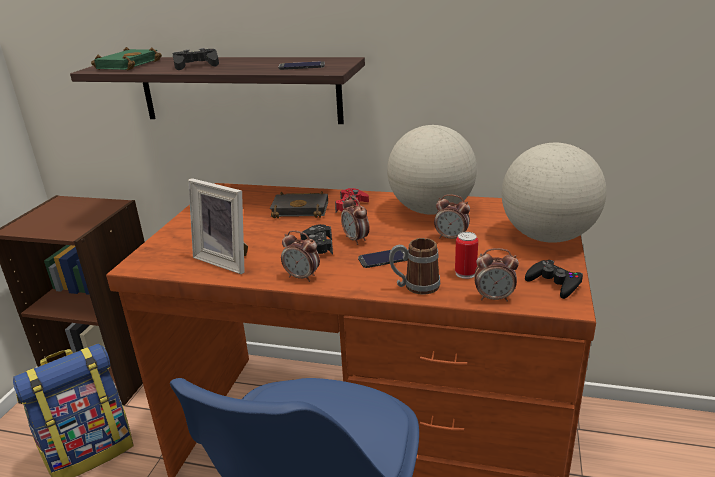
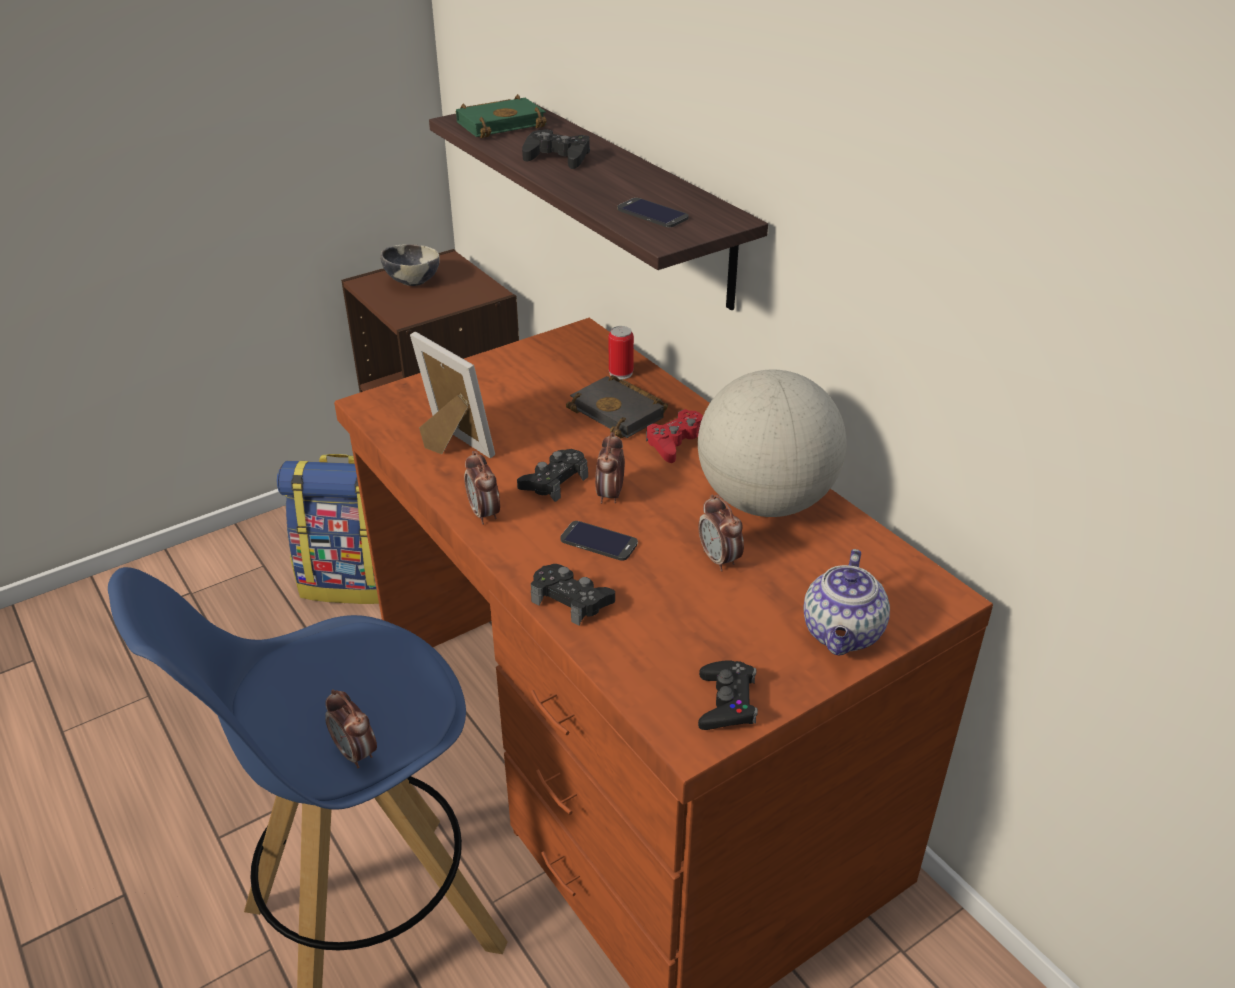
camera: 40 degrees right, 10 degrees up
(49, 217) = (412, 281): none -> bowl
(227, 260) = (450, 445): picture frame -> picture frame turned 150 degrees clockwise
(415, 286) = (571, 600): mug -> black game controller
(465, 273) = (651, 619): can -> can (621, 373)
(494, 298) = (627, 672): alarm clock -> alarm clock (356, 753)
(548, 237) = (843, 634): globe -> teapot

